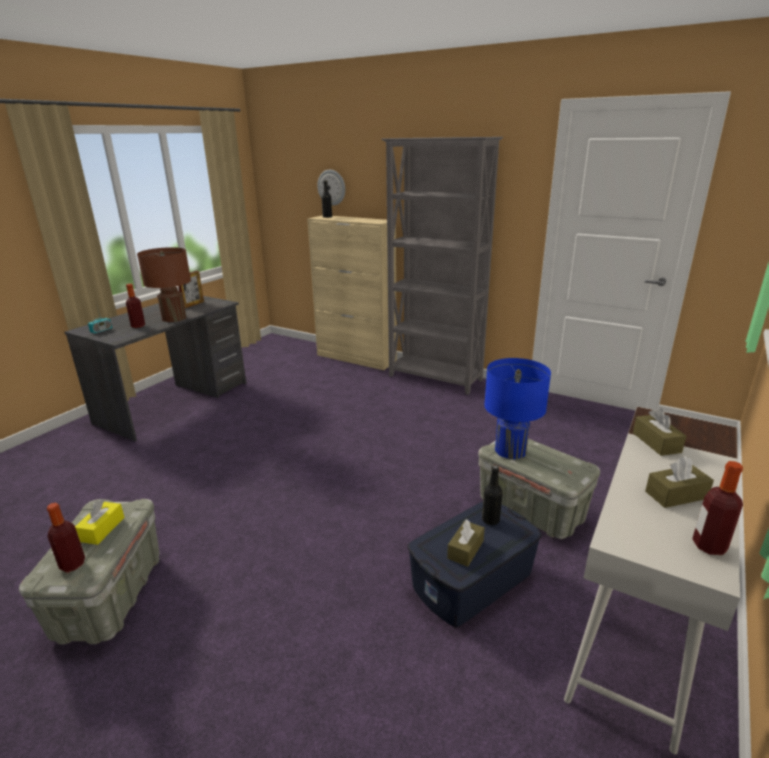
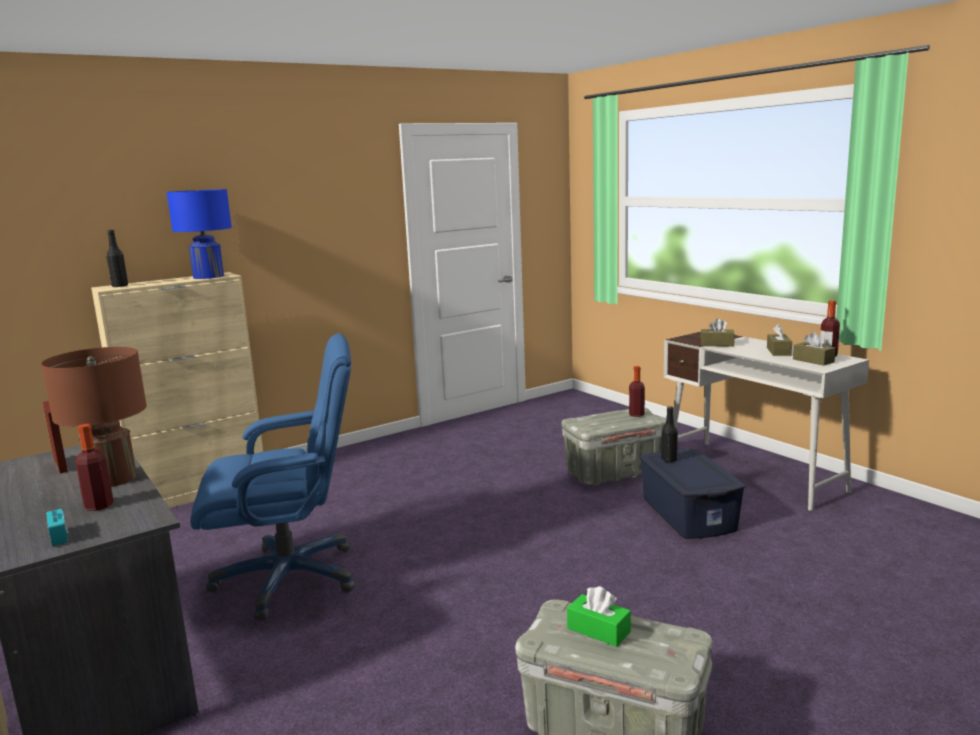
camera: 65 degrees left, 10 degrees down
(72, 564) = (662, 648): bottle -> bottle (636, 414)
(102, 529) = (598, 630): yellow tissue box -> green tissue box
(267, 419) = (290, 578): none -> blue office chair
(332, 187) = (99, 242): wall clock -> none
(435, 379) = (336, 460): grey bookcase -> none
(465, 549) = (701, 474): brown tissue box -> brown tissue box (813, 360)
(510, 450) = (596, 424): blue table lamp -> blue table lamp (208, 276)

